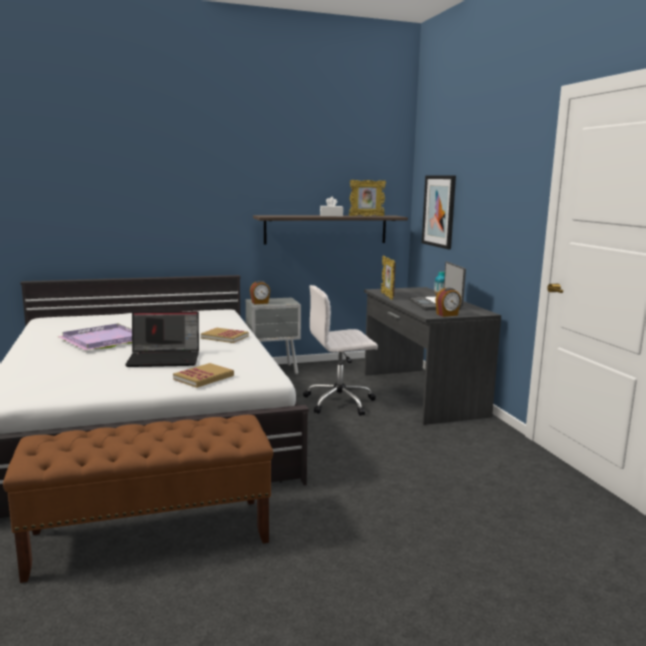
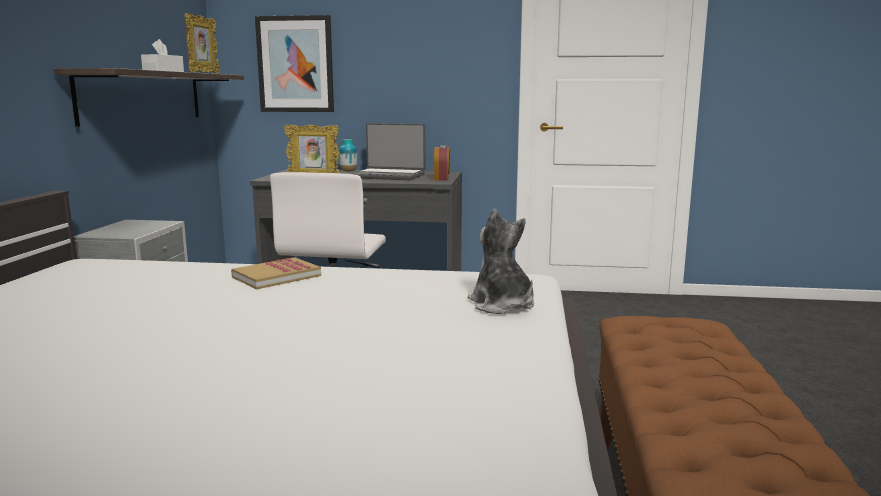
camera: 65 degrees left, 0 degrees up
(102, 340) = (127, 359): purple tray -> none
(165, 358) = (362, 319): laptop -> none
(204, 377) = (502, 305): book -> plush toy
(260, 303) = (124, 233): alarm clock -> none

